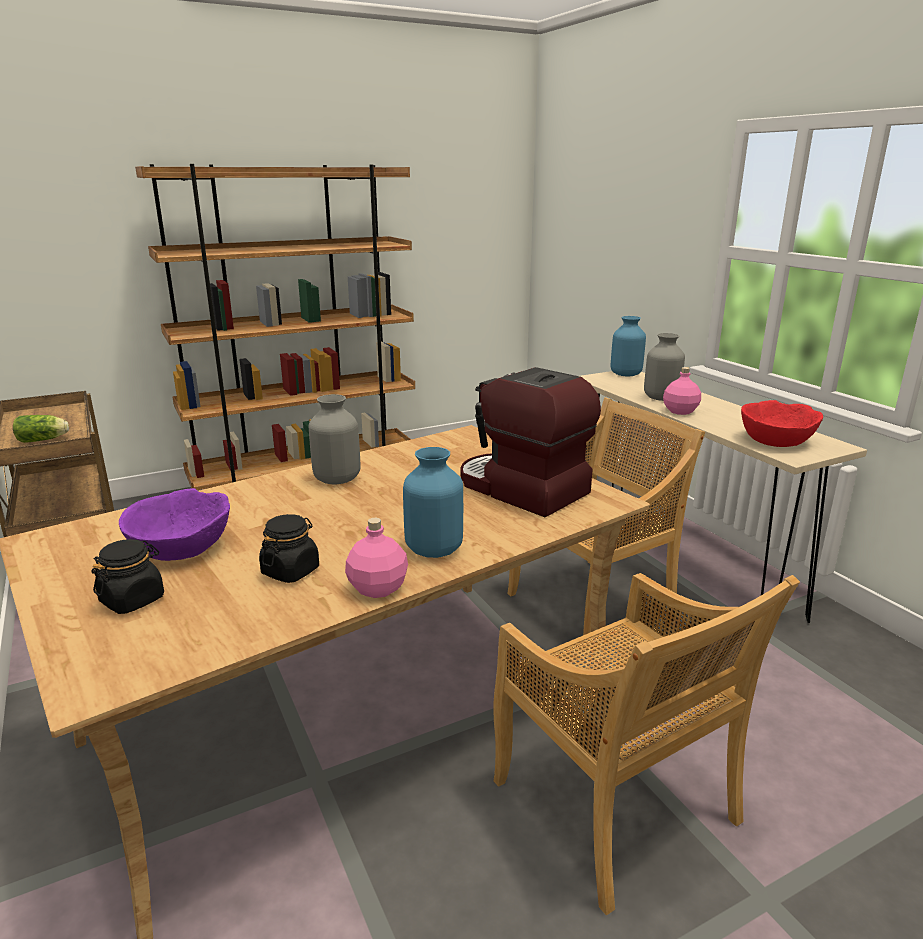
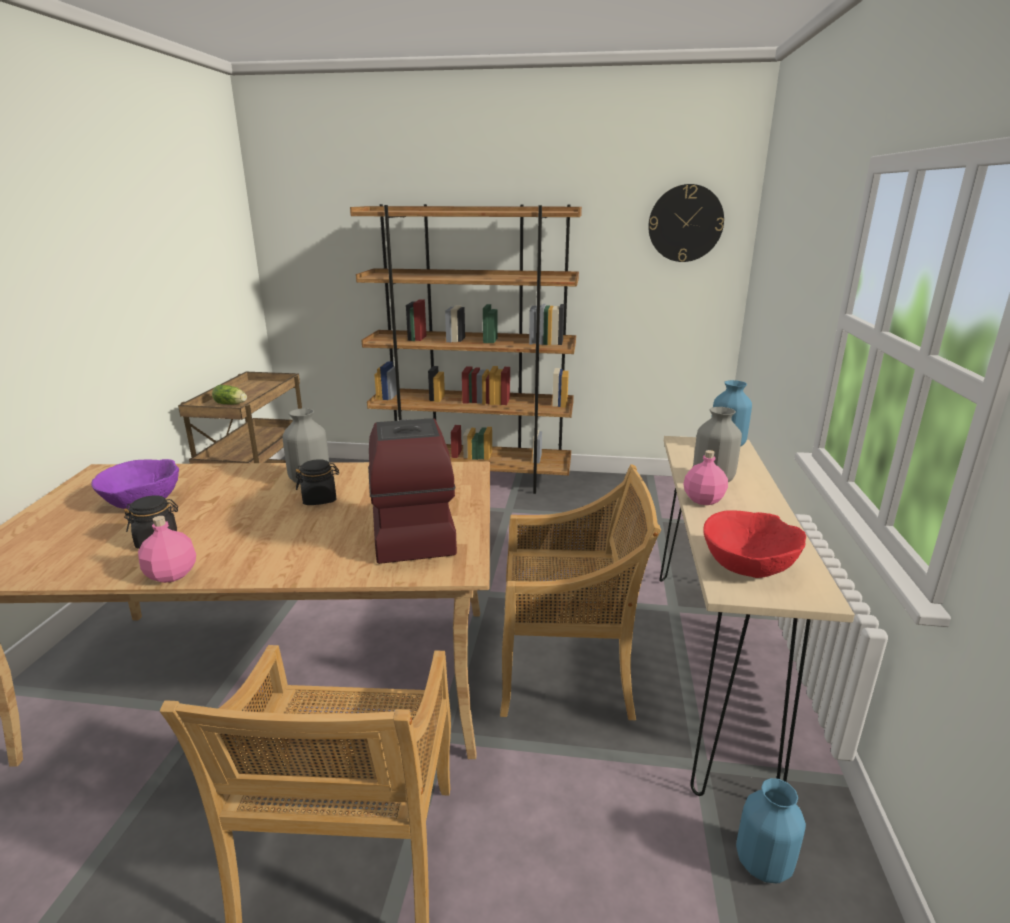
camera: 35 degrees right, 0 degrees up
(133, 600) = (63, 527): black jar -> black jar (320, 499)
(434, 549) = (258, 559): blue vase -> blue vase (764, 863)
(477, 184) = (685, 223): none -> wall clock

